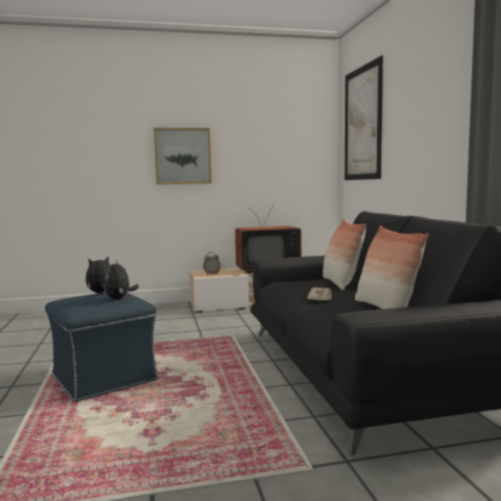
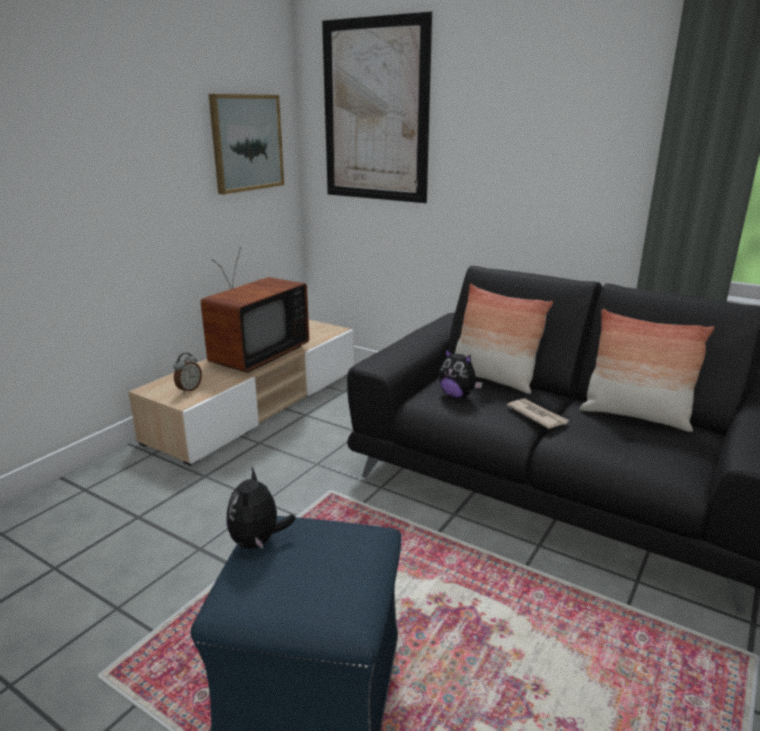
camera: 45 degrees left, 15 degrees up
(119, 299) = (337, 544): plush toy -> plush toy (457, 395)
(182, 156) = (80, 171): picture -> picture (246, 143)

